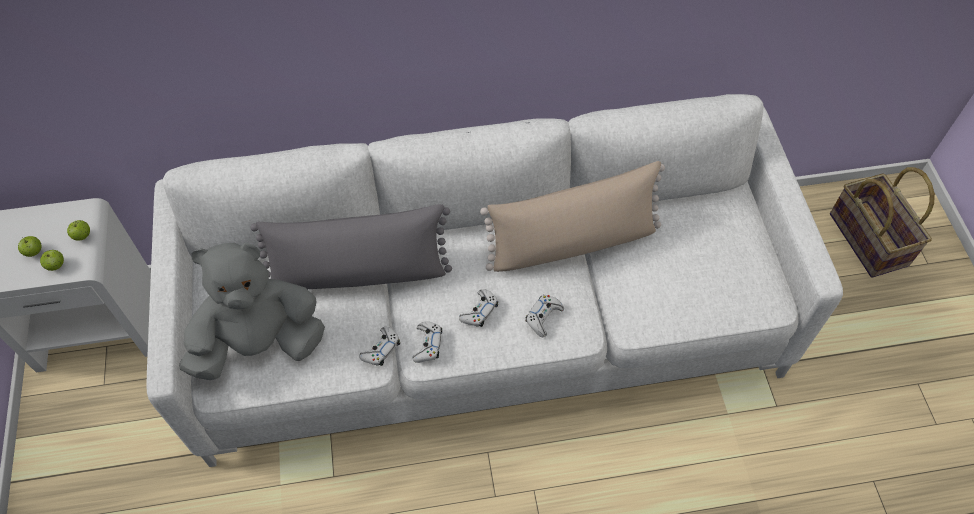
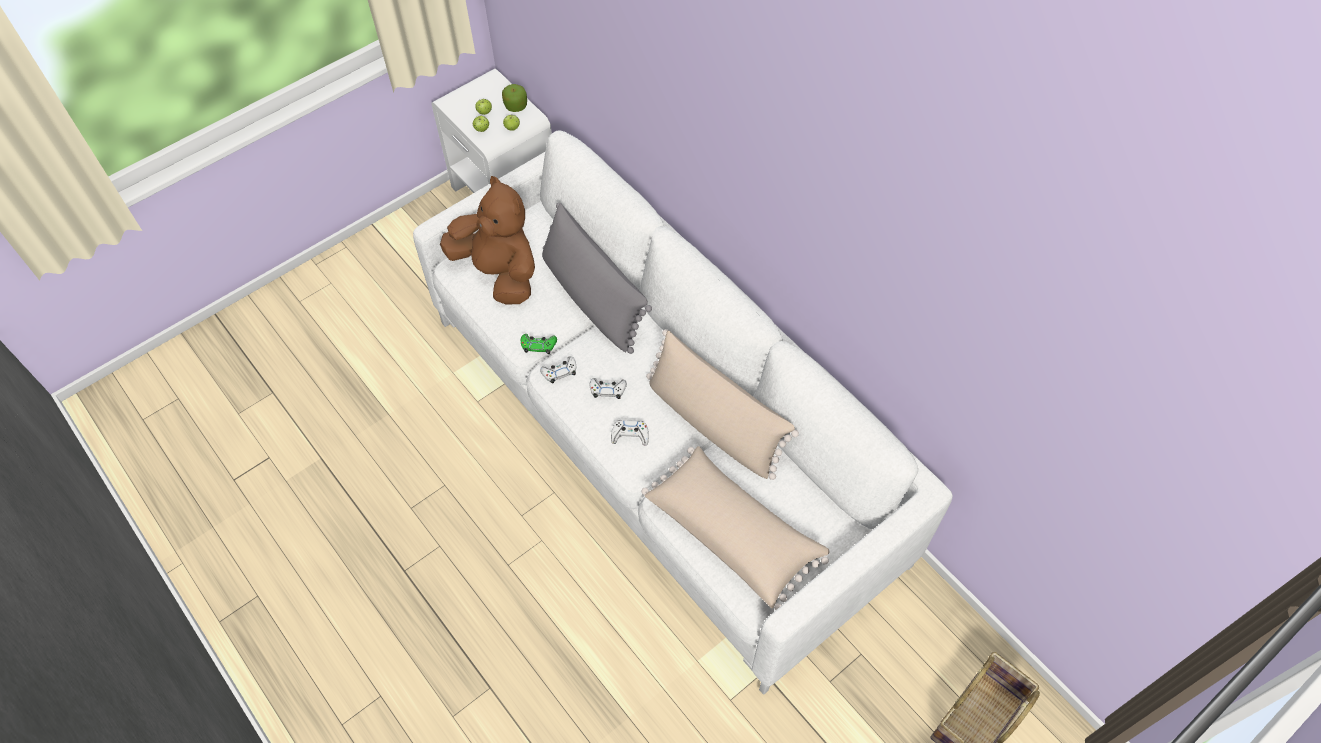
camera: 60 degrees right, 0 degrees up
(54, 218) = (516, 106): none -> apple
(260, 343) = (499, 272): grey plush toy -> brown plush toy
(381, 349) = (538, 345): white game controller -> green game controller
(696, 285) = (733, 533): none -> beige pillow

